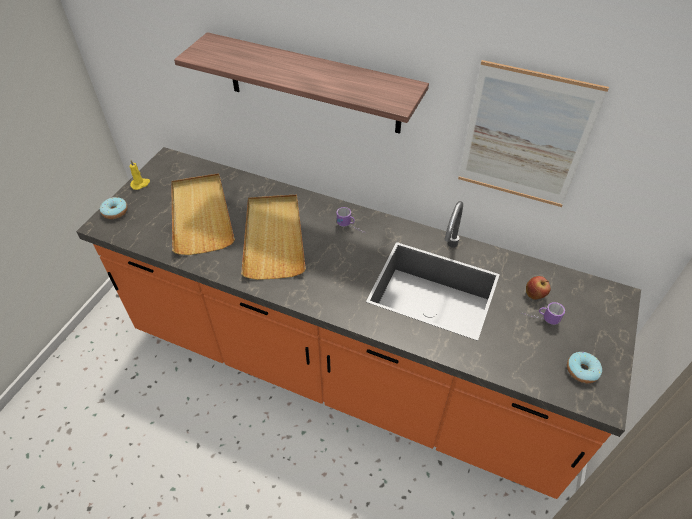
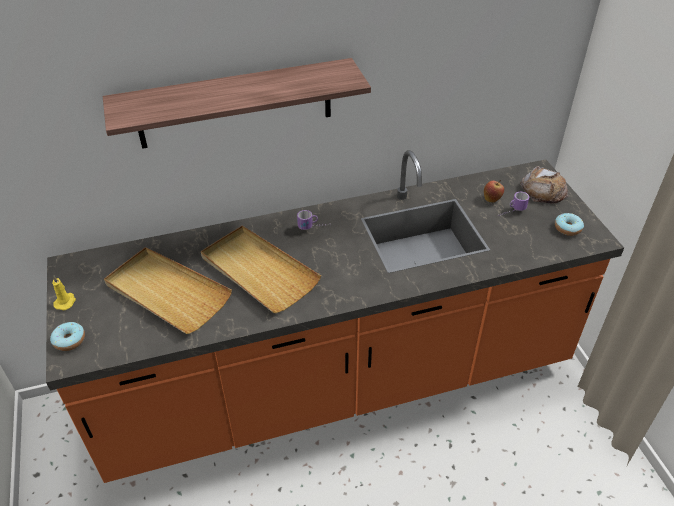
camera: 40 degrees left, 5 degrees down
(524, 137) = (438, 73): picture -> none
(600, 318) = (544, 190): none -> bread

